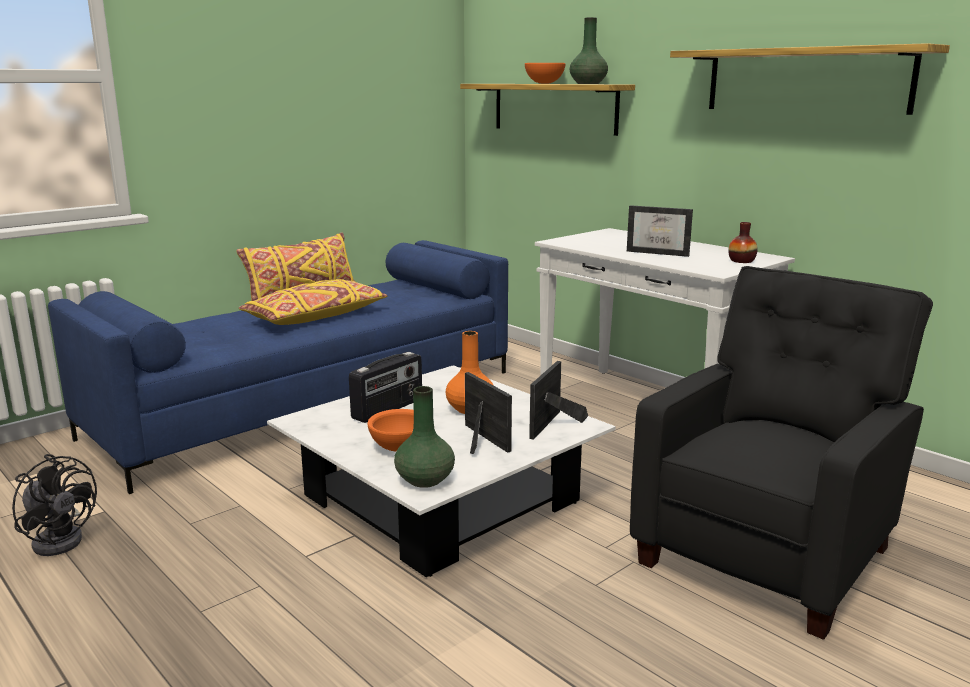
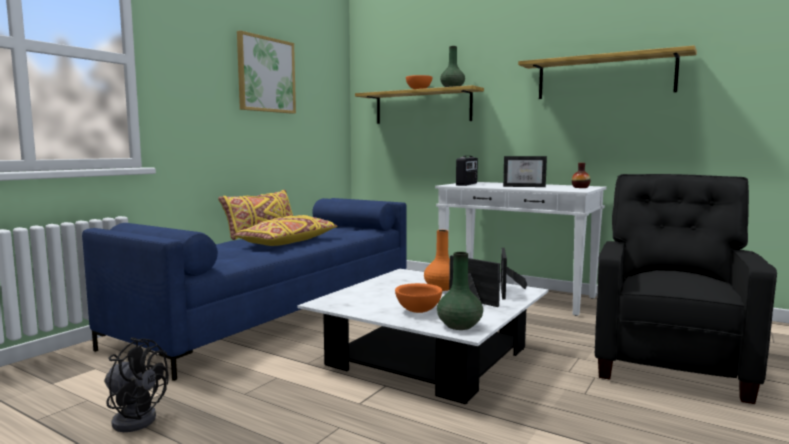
camera: 15 degrees left, 10 degrees down
(315, 69) = (266, 75): none -> picture
(388, 409) = (383, 292): radio -> radio (467, 184)

